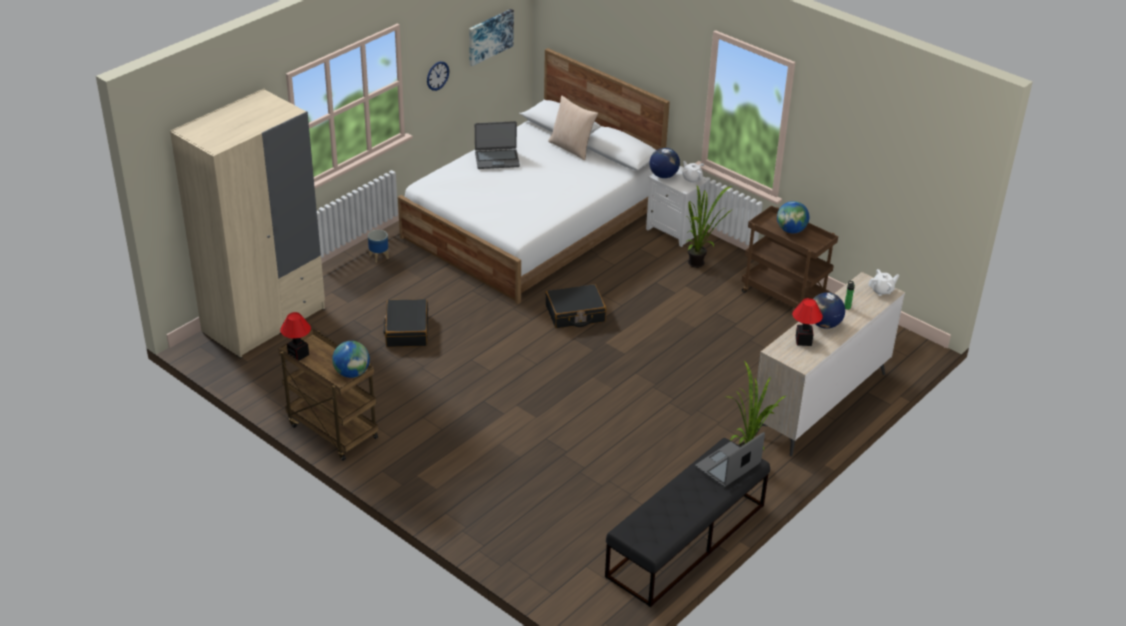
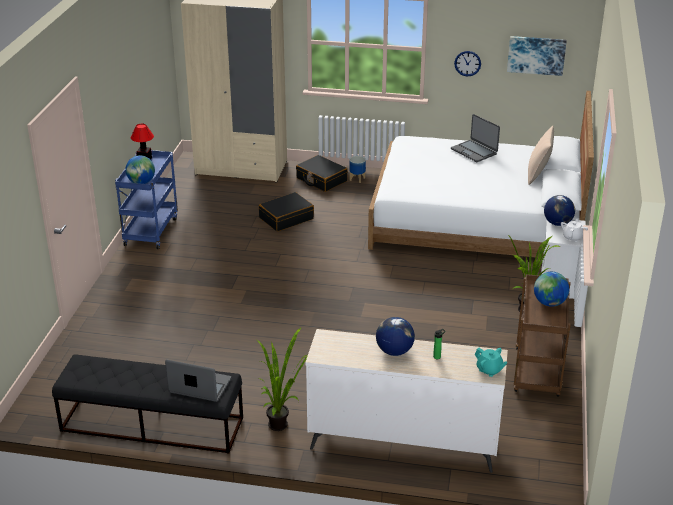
camera: 60 degrees right, 5 degrees down
(331, 431) = (150, 231): brown cart -> blue cart
(575, 314) = (385, 277): black suitcase -> black suitcase (321, 180)
(803, 340) = (356, 346): table lamp -> none
(882, 291) = (489, 370): white teapot -> turquoise teapot

